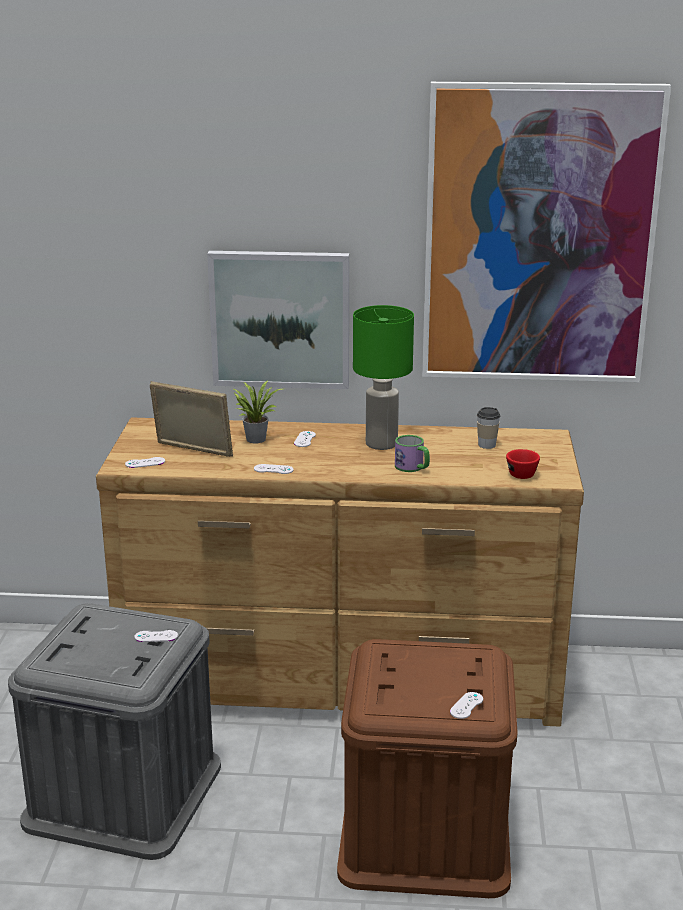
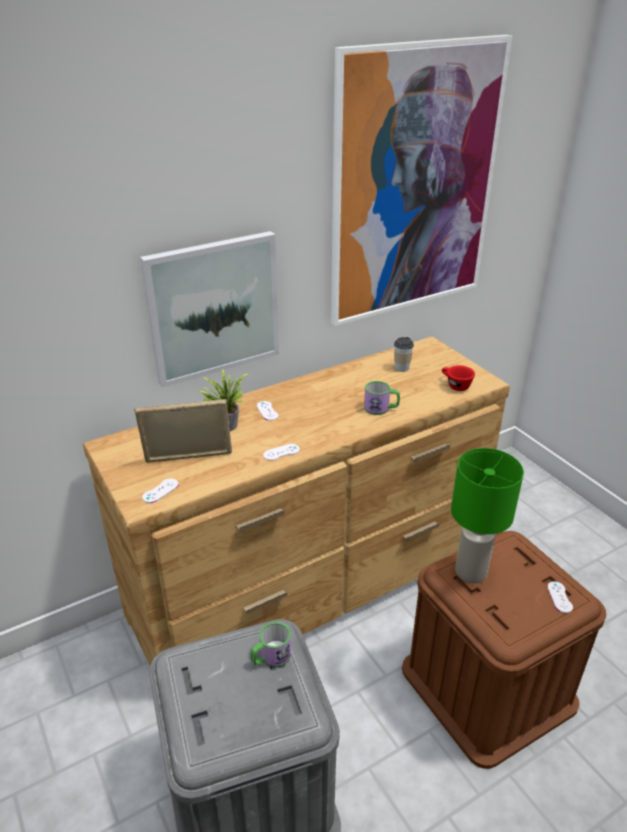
camera: 35 degrees left, 10 degrees up
(156, 636) = (270, 657): white game controller -> mug
(382, 444) = (331, 394): green table lamp -> green table lamp (472, 572)

